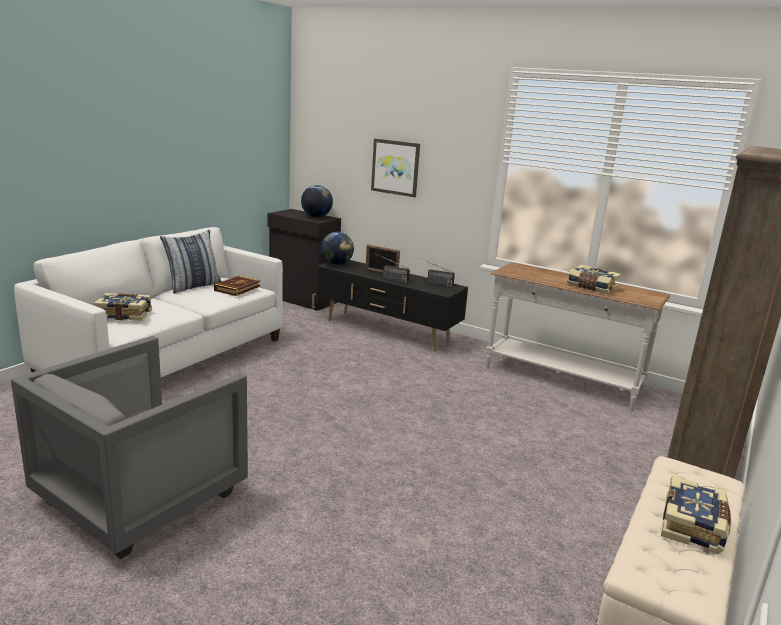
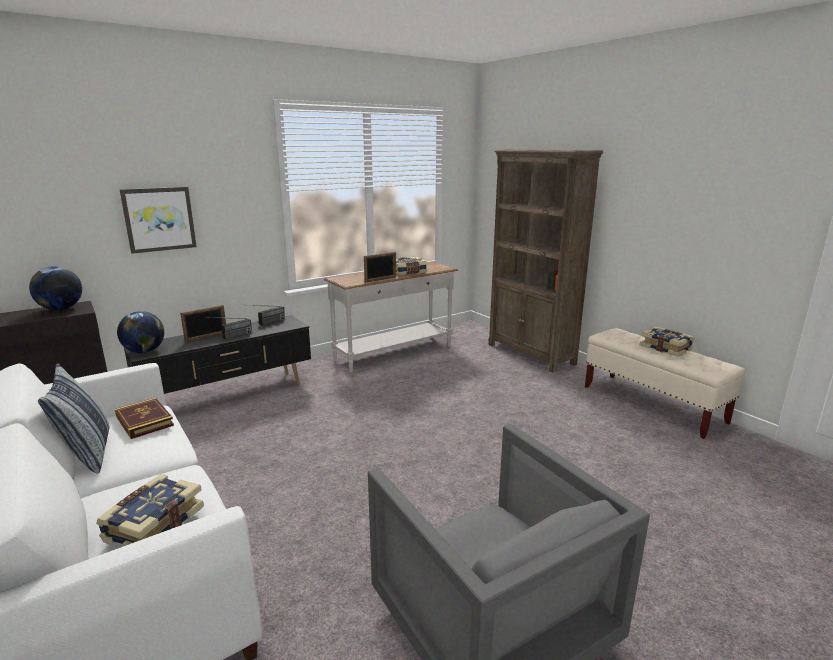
camera: 65 degrees left, 0 degrees up
(540, 280) = (380, 279): none -> picture frame

